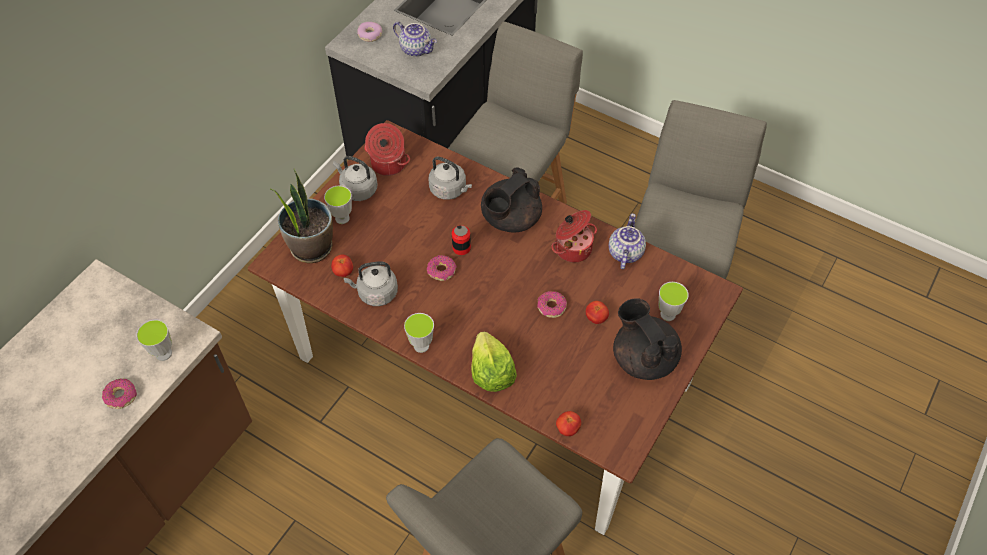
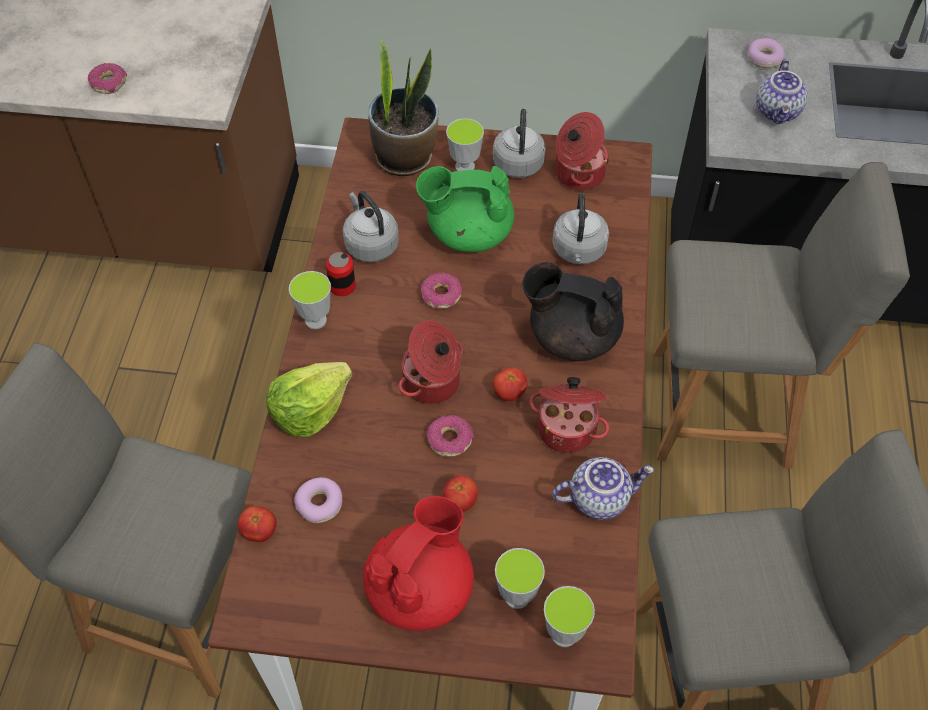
camera: 65 degrees right, 0 degrees up
(163, 353) = (175, 90): cup -> cup (564, 634)
(343, 272) = (385, 201): tomato -> tomato (509, 393)
(400, 238) = (468, 233): none -> green teapot
(461, 248) = (490, 301): can -> can (342, 286)
(506, 300) = (433, 383): none -> cooking pot
(563, 390) = (320, 504): none -> donut
(643, 358) = (421, 589): black teapot -> red teapot

